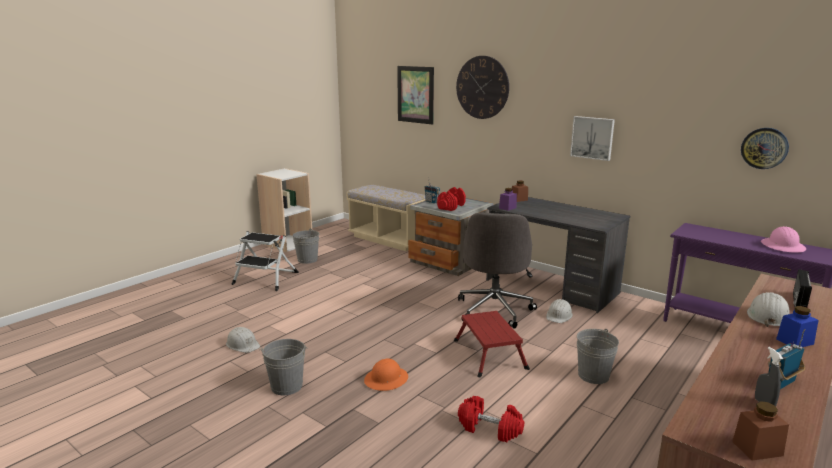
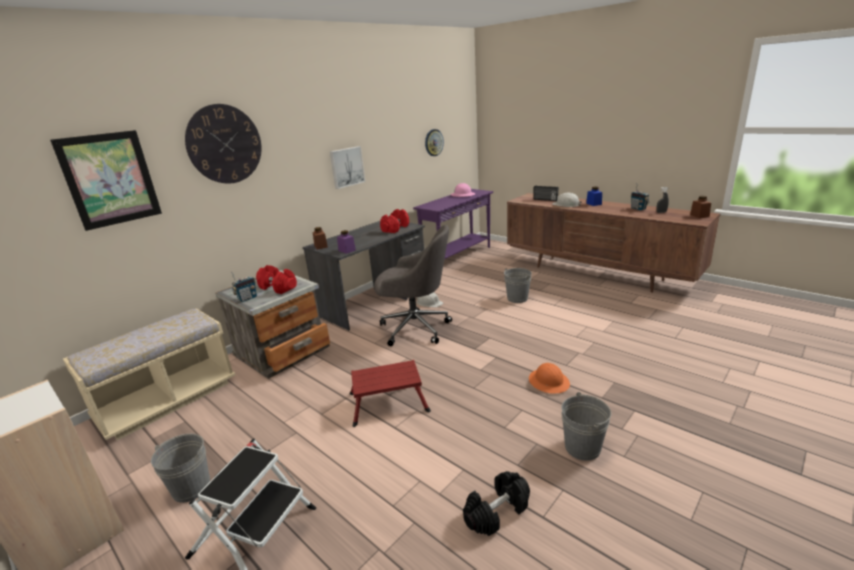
camera: 85 degrees left, 5 degrees up
(243, 344) = (497, 512): white hard hat -> black dumbbell
(489, 353) = (494, 333): red step ladder -> red step ladder (388, 402)
(490, 429) = (596, 335): red dumbbell -> red dumbbell (395, 228)

